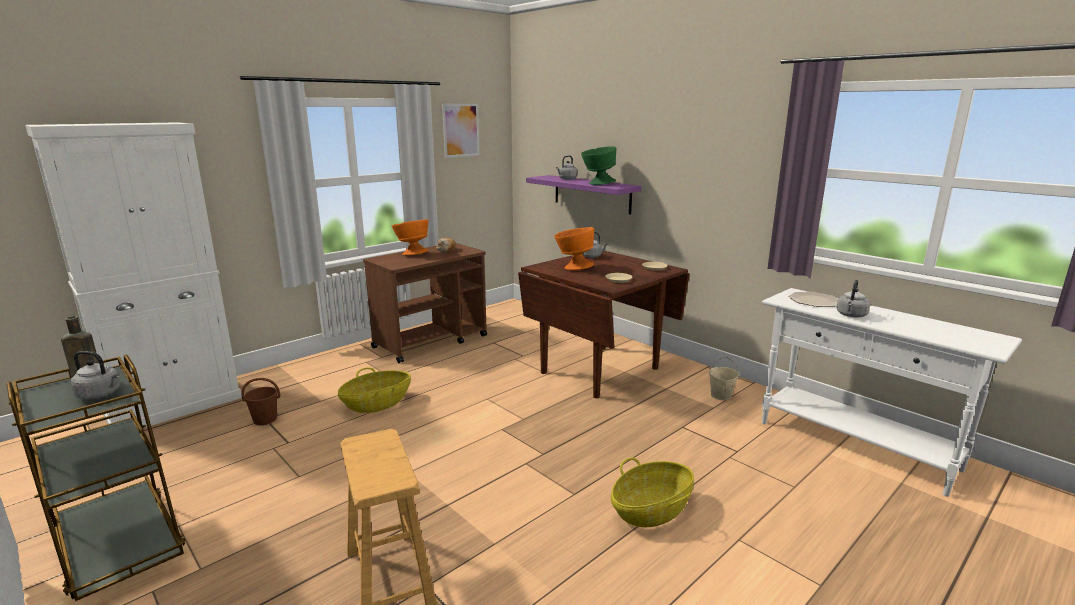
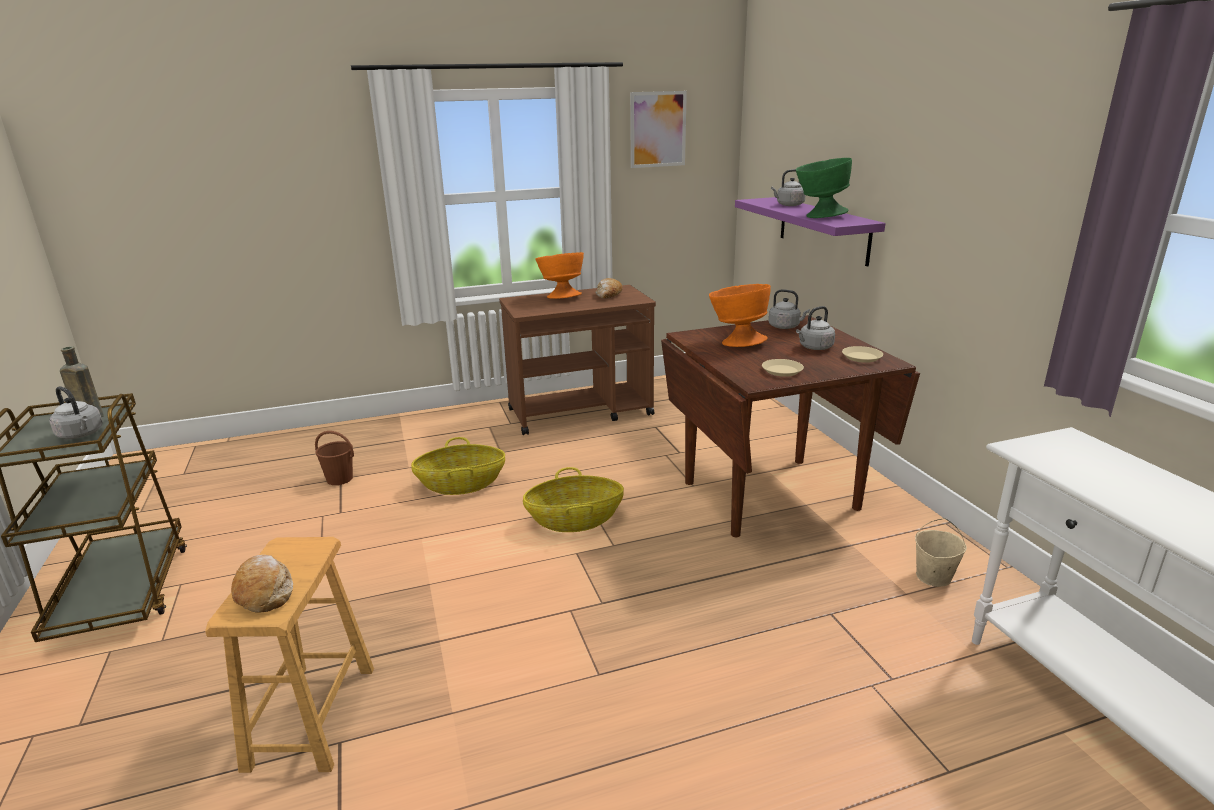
camera: 25 degrees right, 5 degrees up
(175, 406) = (275, 444): white cabinet -> none
(378, 470) = (264, 592): none -> bread
(651, 510) = (685, 734): basket -> basket (574, 520)
(813, 301) = (1089, 460): plate -> none
(851, 315) = (1137, 504): grey kettle -> grey kettle (814, 347)

